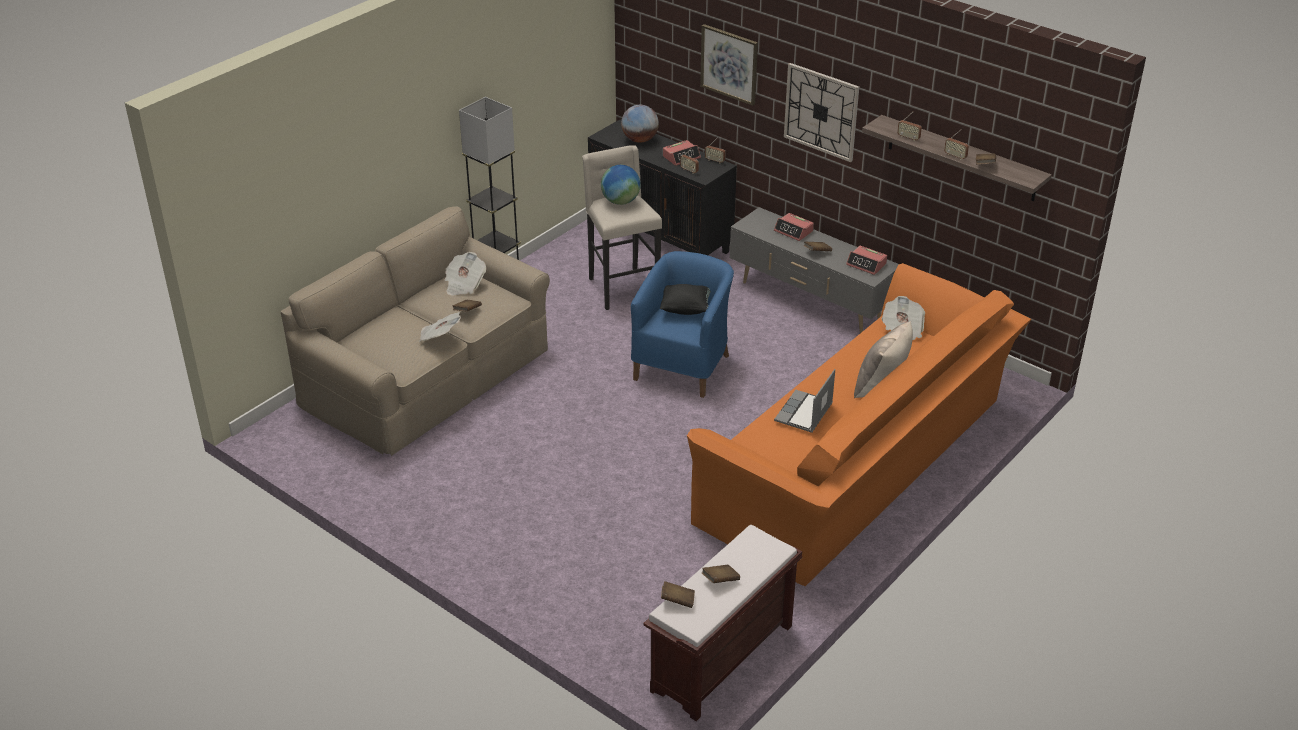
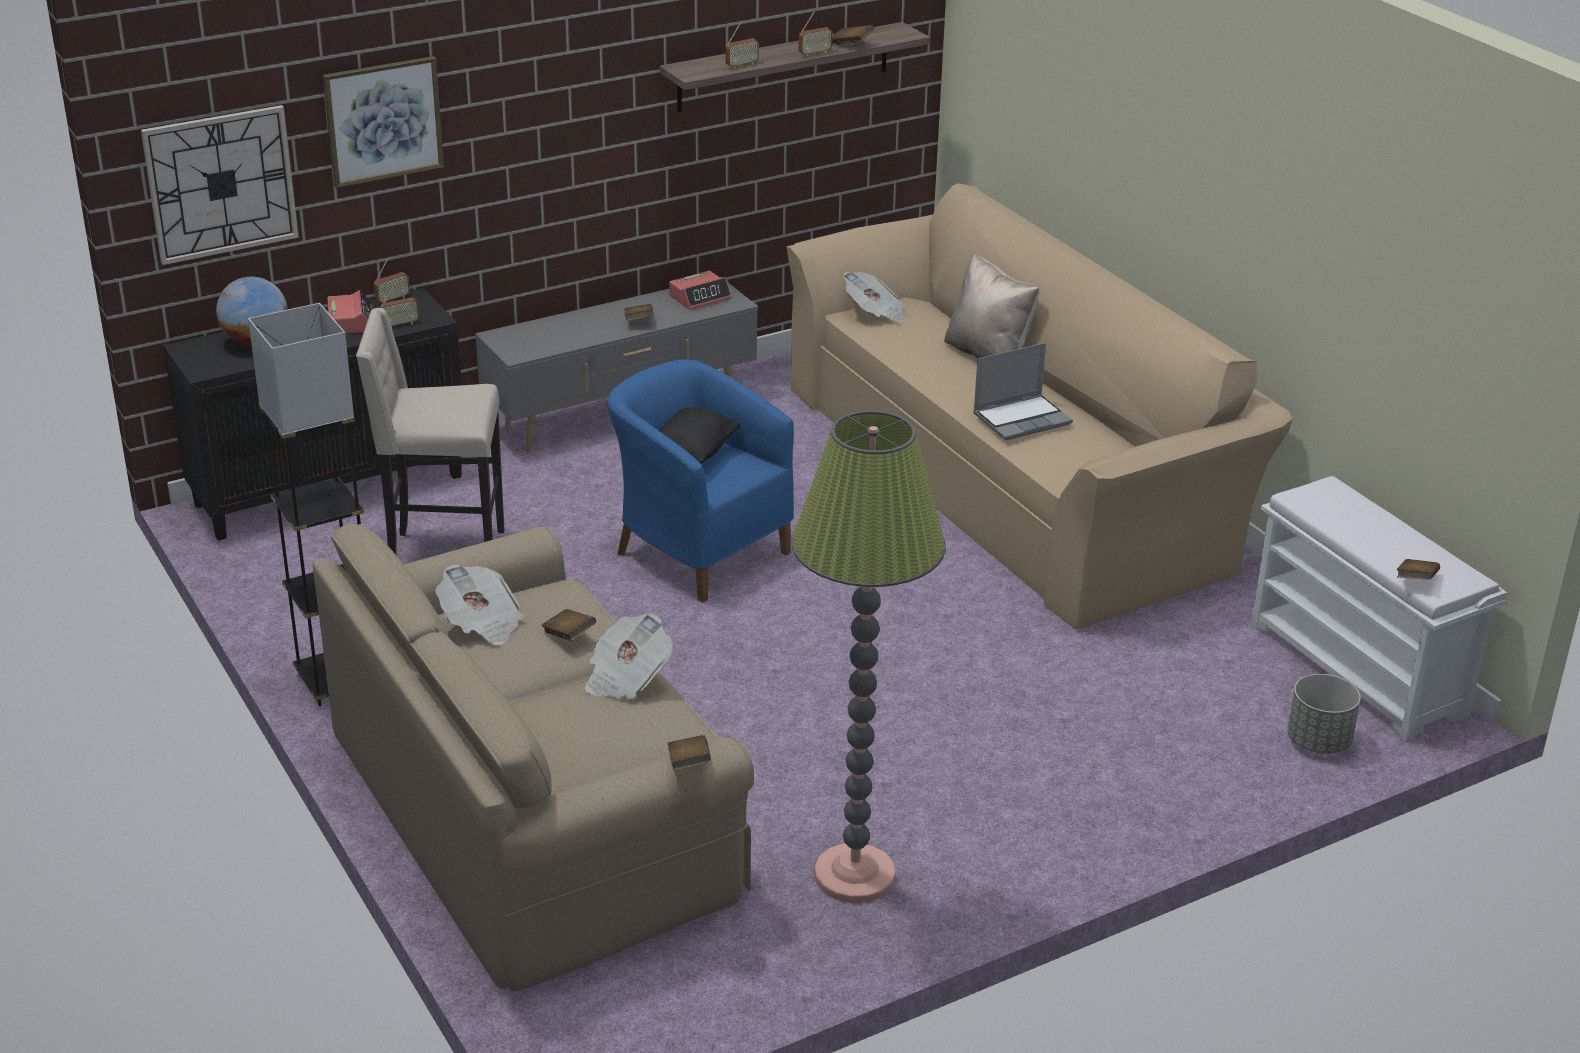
camera: 70 degrees left, 5 degrees down
(420, 487) = (855, 875): none -> floor lamp
(621, 201) = (423, 402): globe -> none
(629, 649) = (1318, 742): none -> grey planter
(720, 580) = (1382, 540): brown book -> brown book (689, 764)
(721, 660) = (1358, 671): brown bench -> white bench
(793, 231) = (568, 324): alarm clock -> none
(804, 413) = (1022, 418): laptop -> laptop turned 75 degrees counterclockwise
(821, 112) = (561, 114): wall clock -> wall clock (221, 184)
(861, 465) = (1014, 473): orange sofa -> beige sofa

